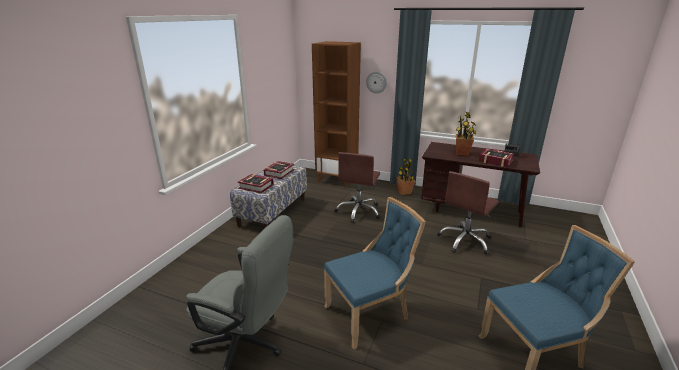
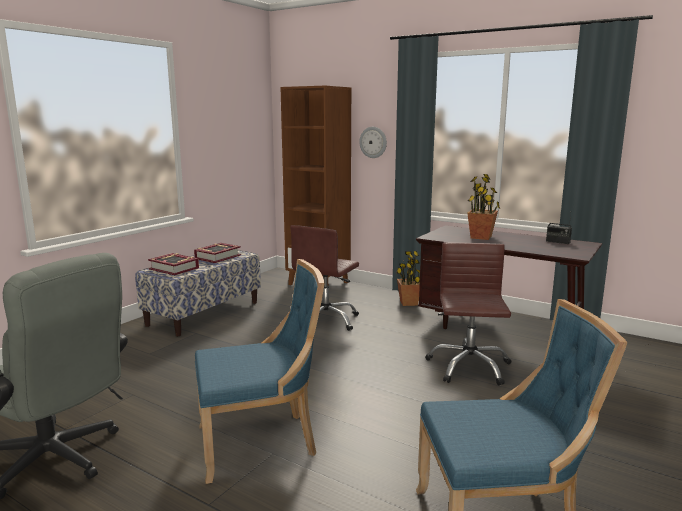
camera: 10 degrees right, 10 degrees down
(465, 241) = (468, 366): brown office chair -> brown office chair turned 135 degrees clockwise
(495, 161) = (526, 246): book -> none

